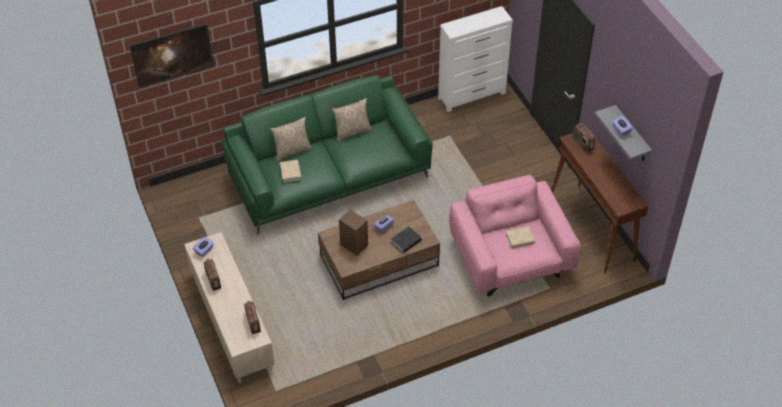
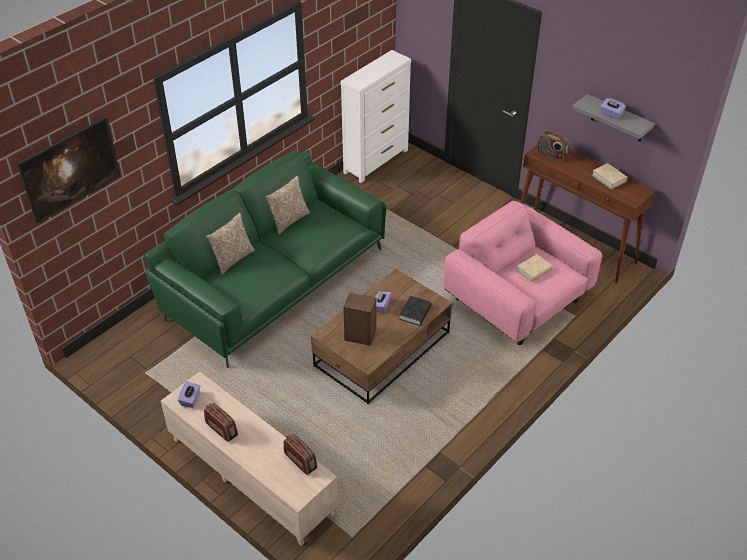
camera: 25 degrees left, 5 degrees down
(291, 172) = (245, 281): beige book -> beige book (609, 178)

